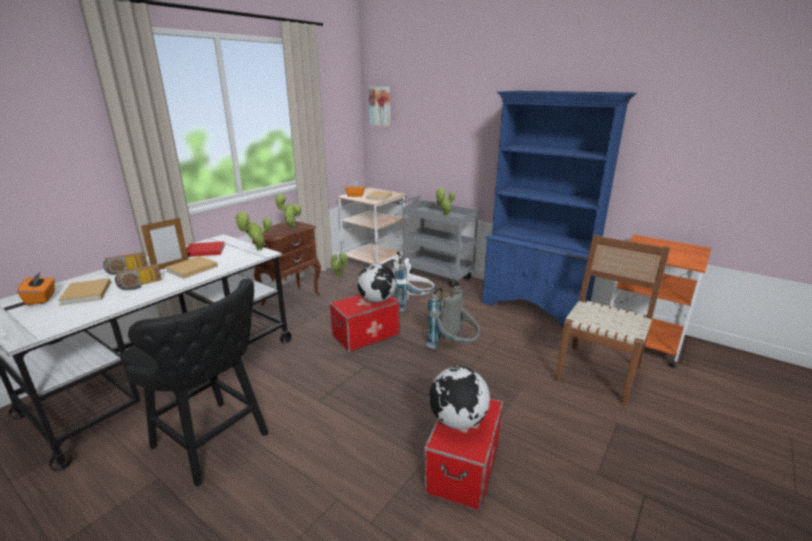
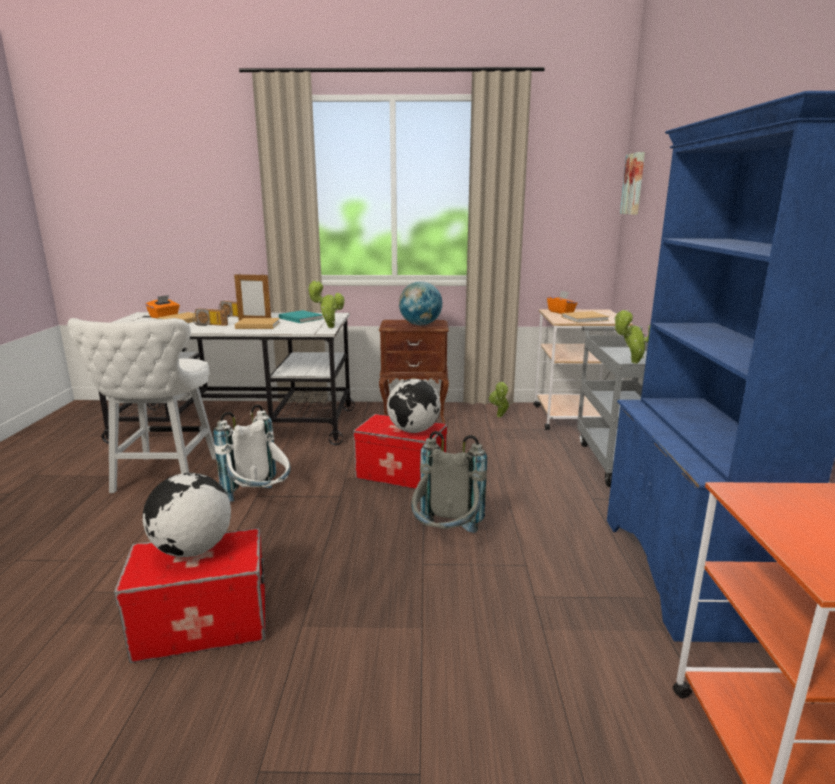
camera: 55 degrees right, 5 degrees down
(203, 251) = (300, 318): red book -> turquoise book
(213, 442) = (164, 477): black stool -> white stool
(291, 228) = (420, 325): potted plant -> globe
(412, 305) = (509, 475): white backpack -> white backpack (260, 501)
(599, 371) = (568, 710): chair -> none

